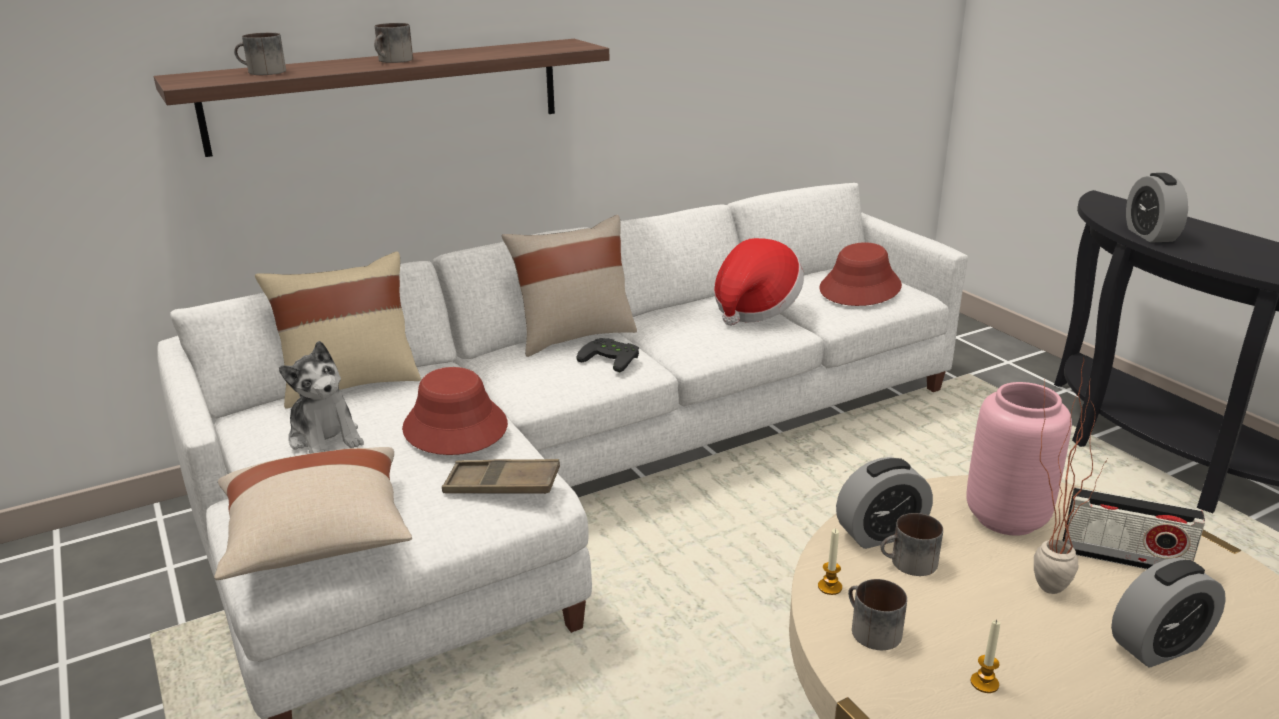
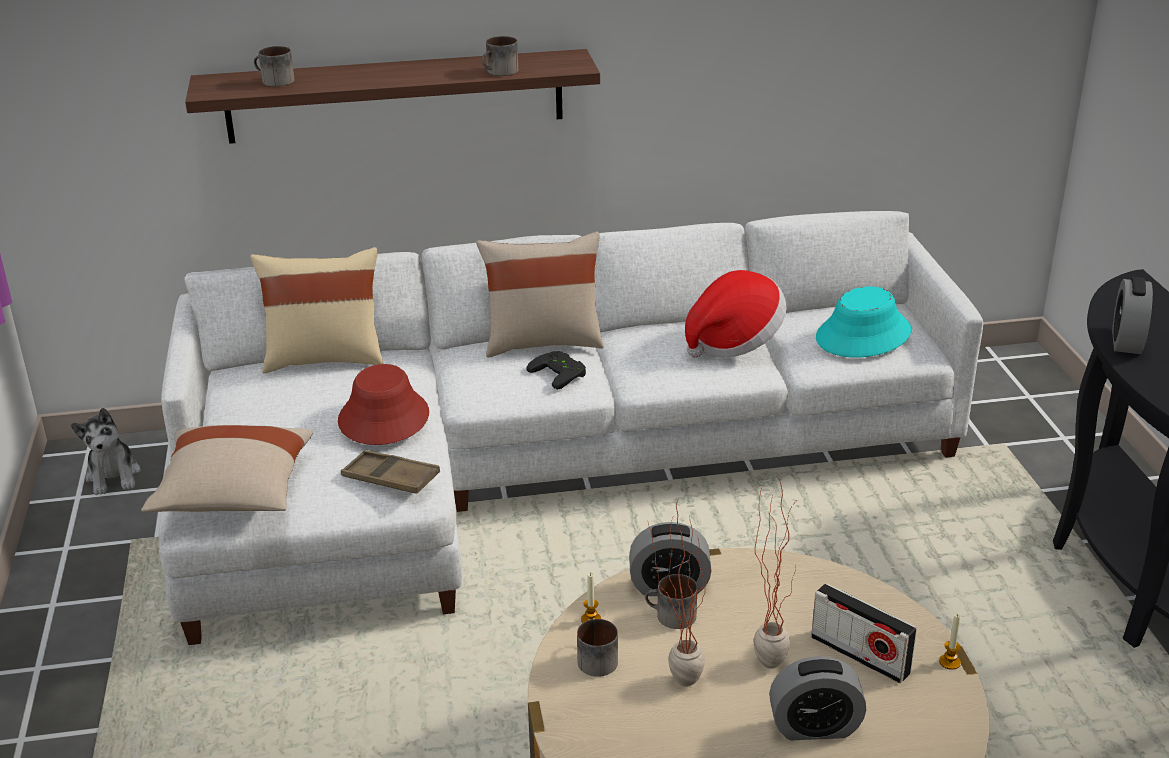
camera: 20 degrees right, 5 degrees up
(325, 438) = (279, 407): plush toy -> plush toy (114, 476)
(394, 61) = (392, 74): mug -> mug (500, 72)
(860, 288) = (863, 335): red hat -> turquoise hat
(971, 627) = (676, 676): none -> potted plant
(984, 683) = (648, 718): candle -> candle (949, 662)
(1007, 519) = (791, 599): pink vase -> none

